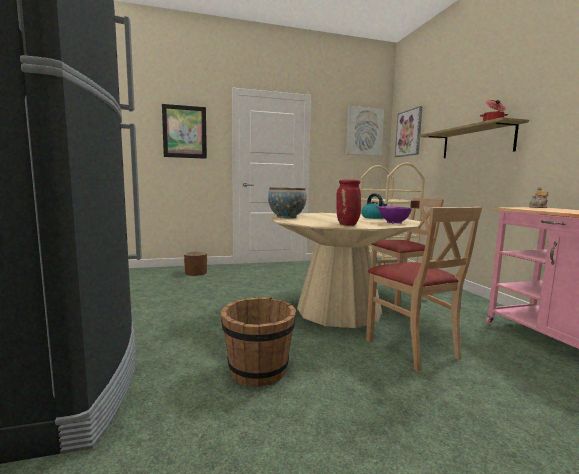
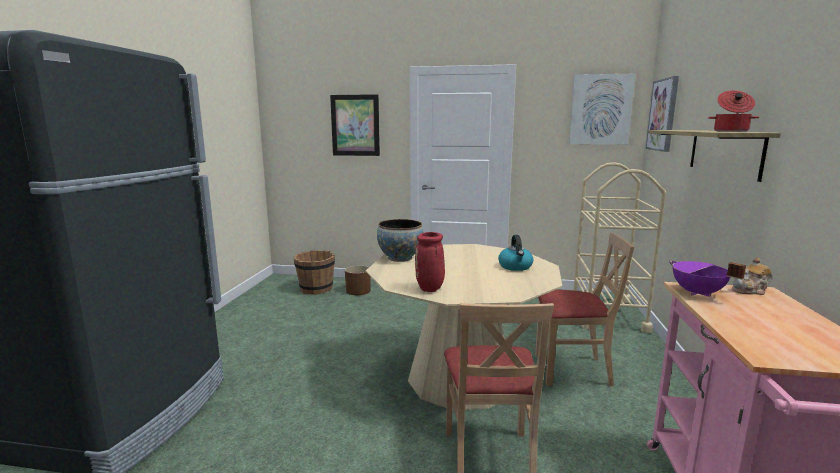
camera: 25 degrees right, 5 degrees up
(258, 371) = (295, 441): brown bucket -> brown bucket (316, 289)
(394, 223) = (506, 288): purple cooking pot -> purple cooking pot (697, 293)

